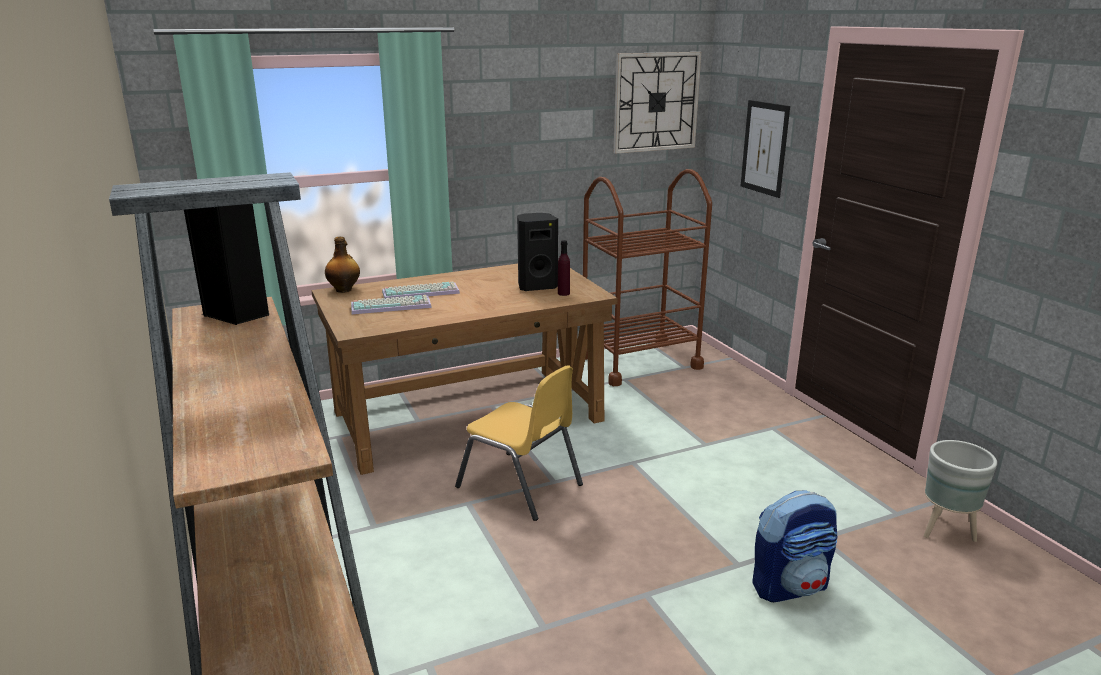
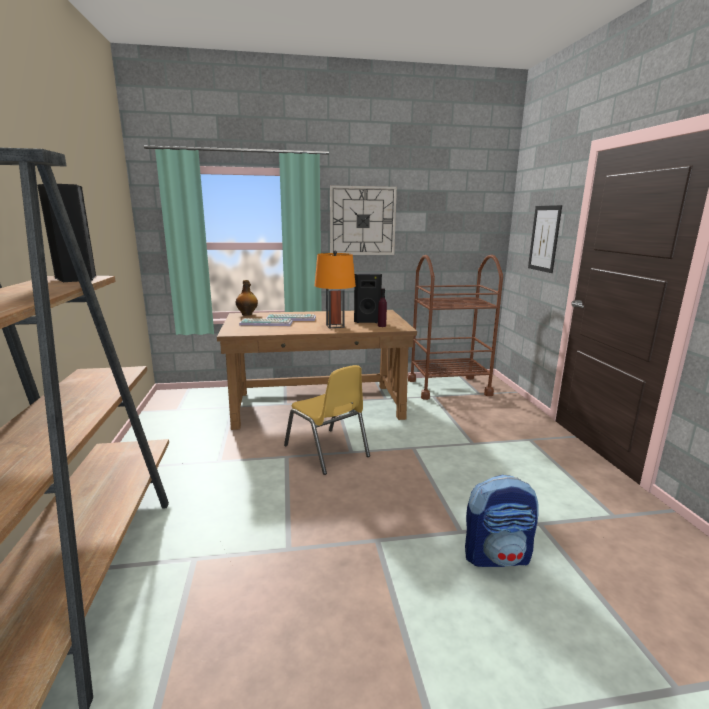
camera: 15 degrees right, 5 degrees down
(497, 301) = (335, 326): none -> orange table lamp
(656, 102) = (472, 210): wall clock -> wall clock (362, 221)
(944, 530) = (655, 537): grey planter -> none

